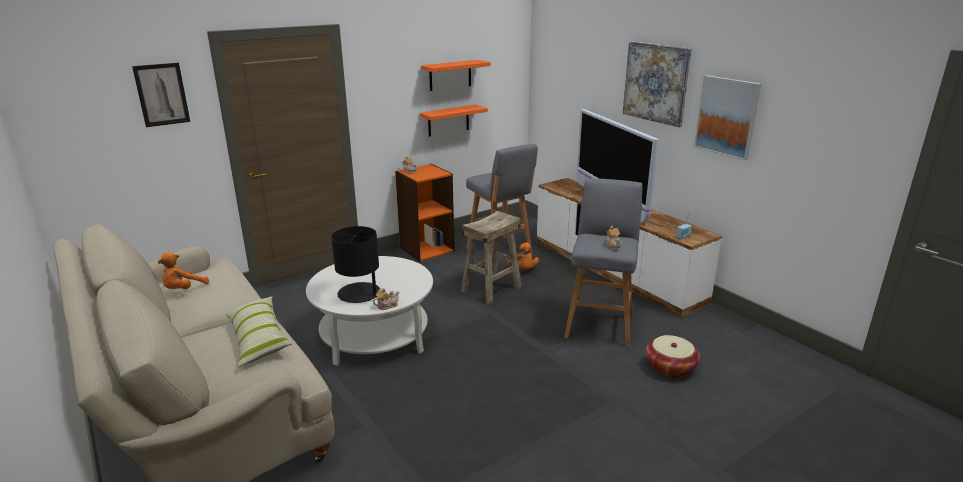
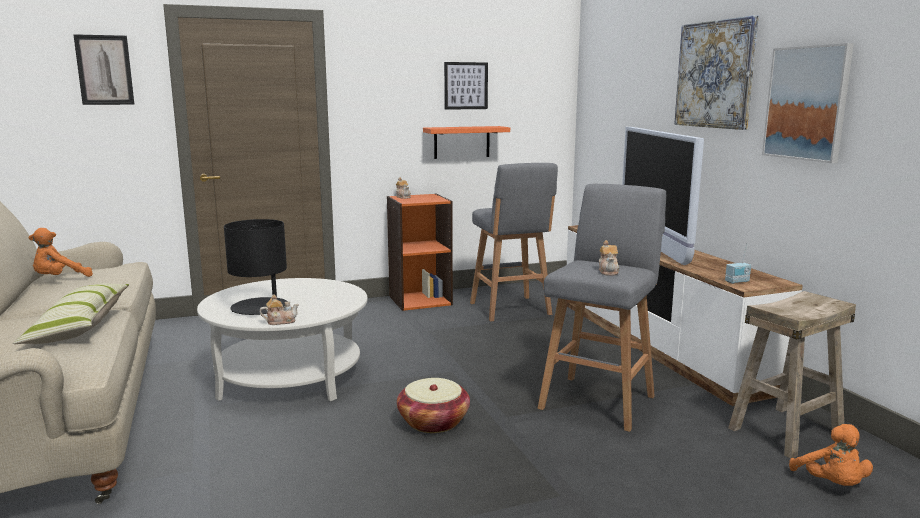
camera: 15 degrees right, 10 degrees down
(450, 75) = (466, 85): orange shelf -> picture
(491, 289) = (472, 345): beige stool -> beige stool (785, 430)
(523, 270) = (528, 331): orange plush toy -> orange plush toy (831, 484)
(670, 367) = (682, 465): basket -> basket (433, 422)

